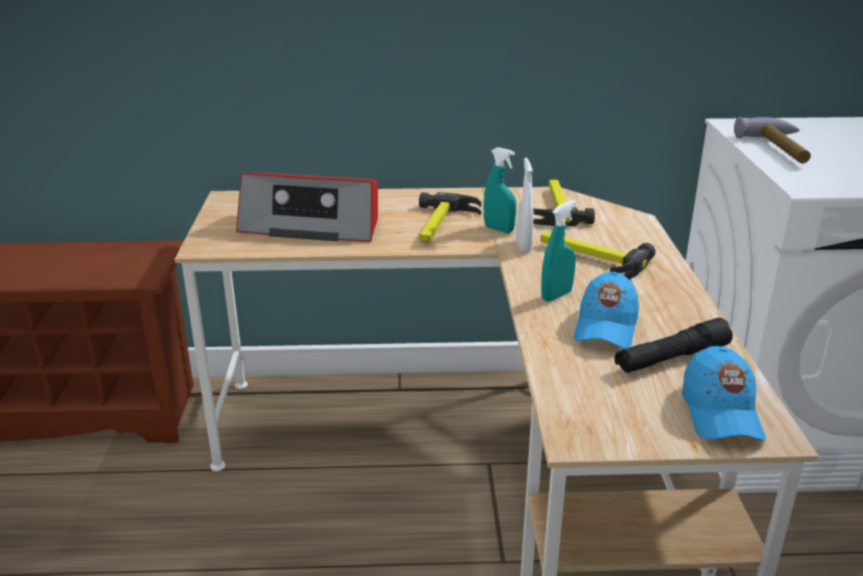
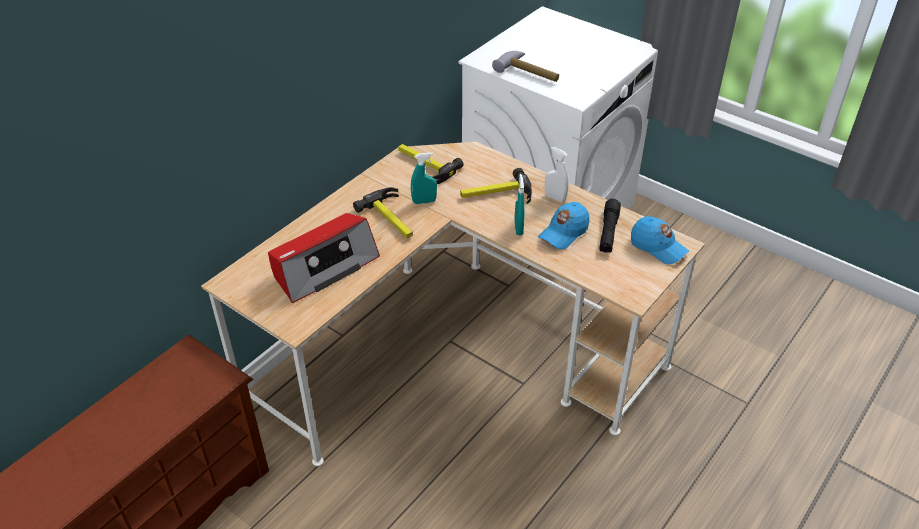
camera: 50 degrees left, 15 degrees up
(523, 246) = (454, 205): white spray bottle -> white spray bottle (555, 198)
(605, 327) = (563, 233): blue cap -> blue cap turned 75 degrees clockwise

